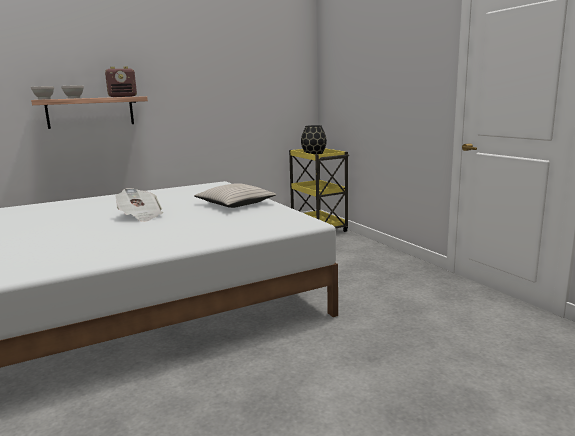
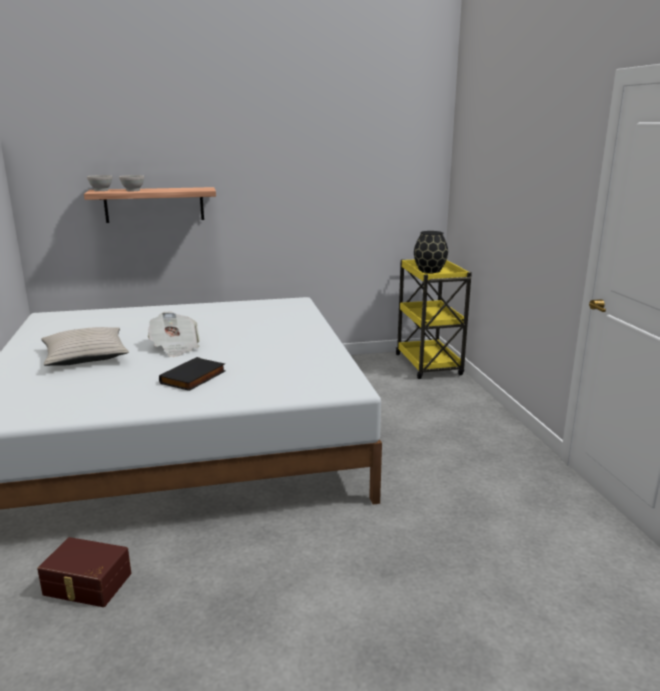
camera: 15 degrees right, 5 degrees up
(119, 416) = (86, 585): none -> brown storage box
(123, 96) = (190, 189): radio -> none
(174, 231) = (194, 378): none -> black book
(235, 203) = (291, 340): beige pillow -> beige pillow (85, 356)

